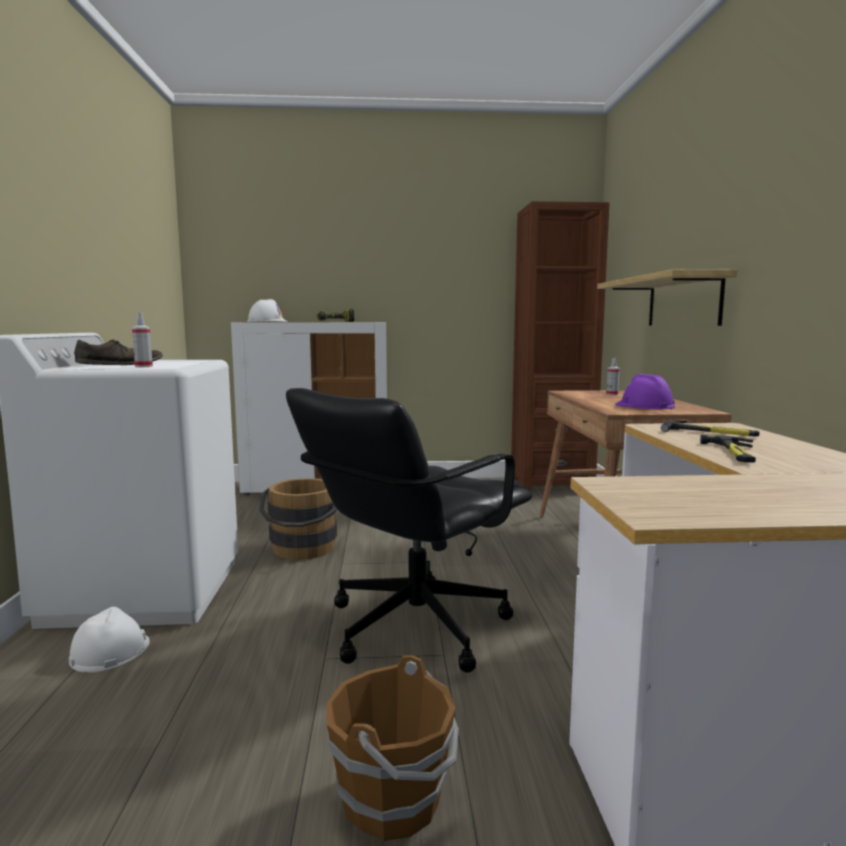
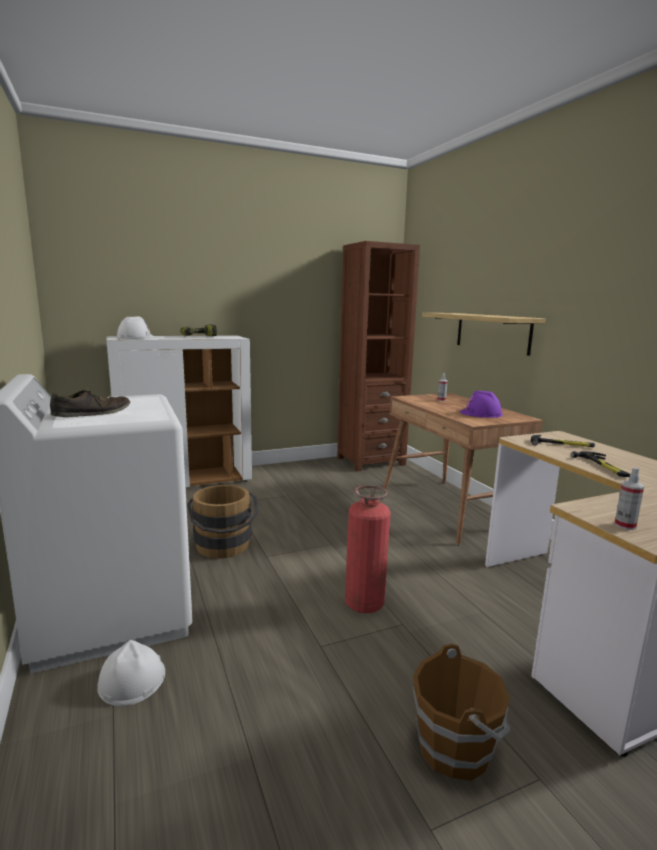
camera: 20 degrees left, 5 degrees up
(143, 366) = (130, 418): spray bottle -> spray bottle (625, 525)
(413, 626) = (364, 604): black office chair -> fire extinguisher

